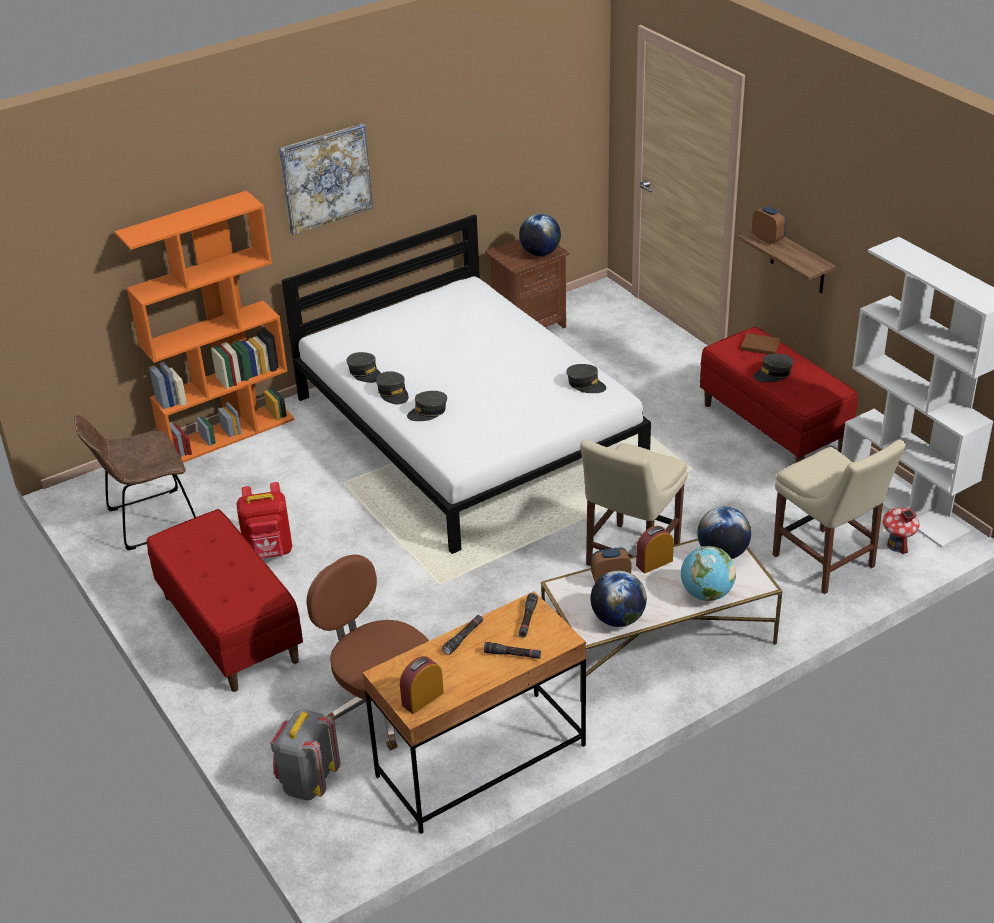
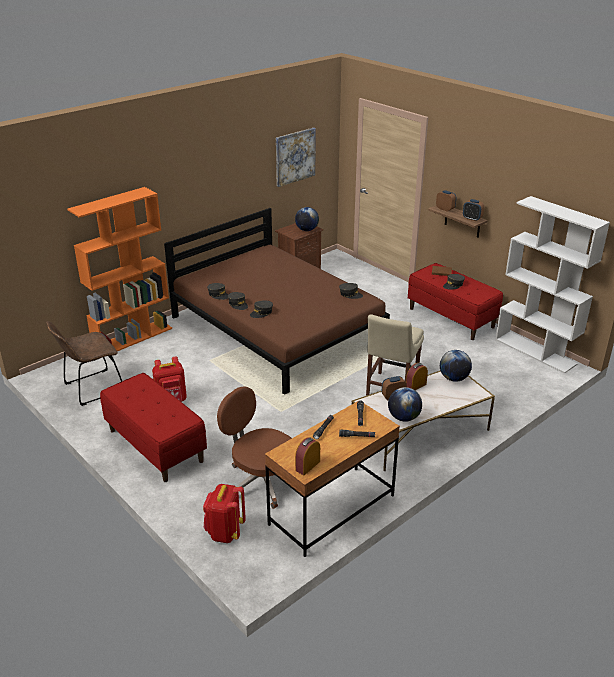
camera: 10 degrees left, 5 degrees down
(308, 782) = (225, 532): grey backpack -> red backpack
(326, 178) = (189, 182): picture -> picture (295, 156)
(467, 430) = (277, 328): white bed -> brown bed
(706, 594) = (451, 400): globe -> none
(809, 262) = (472, 219): none -> alarm clock
(826, 563) = (503, 385): beige chair -> none
(896, 545) = (539, 373): toy house -> none

